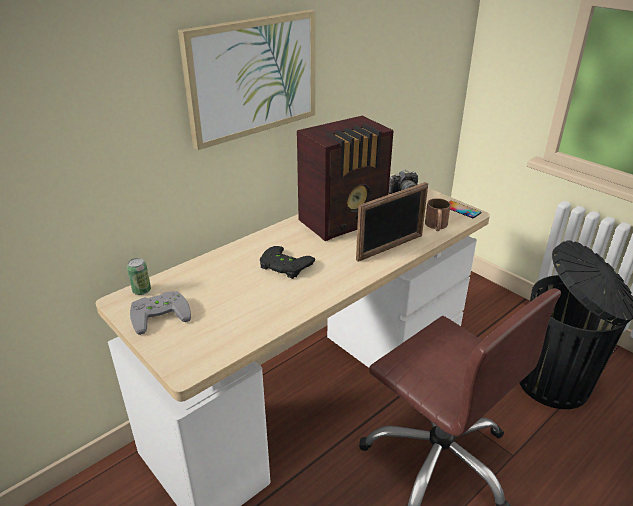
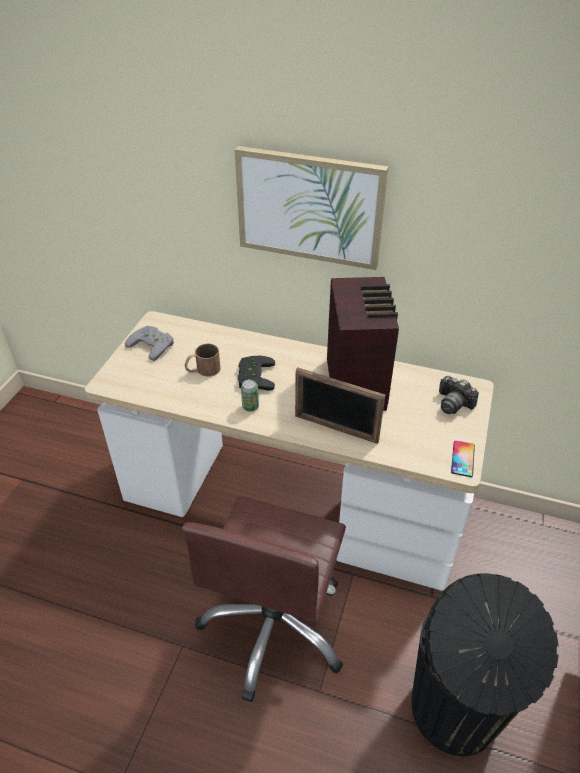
camera: 60 degrees right, 10 degrees up
(142, 290) = (172, 323): can -> can (250, 407)
(345, 221) = (357, 383): radio -> radio turned 120 degrees counterclockwise
(436, 226) = (406, 449): brown mug -> brown mug (203, 370)

